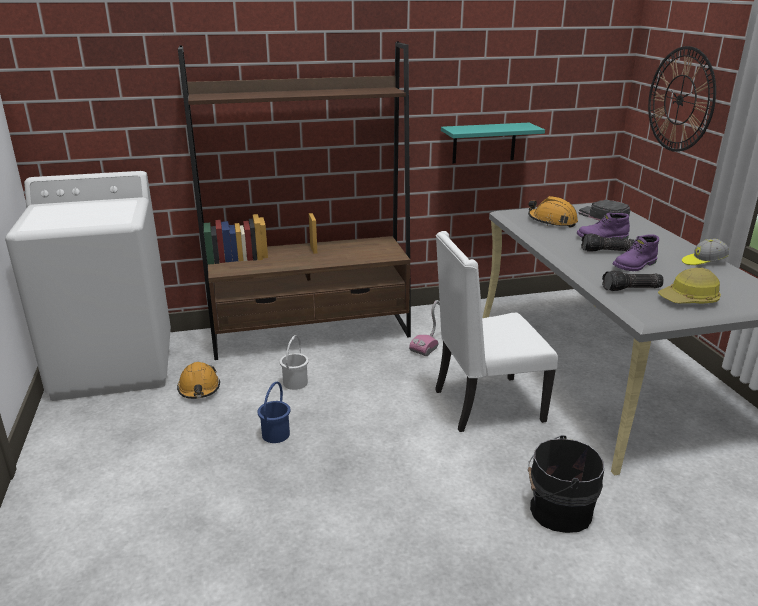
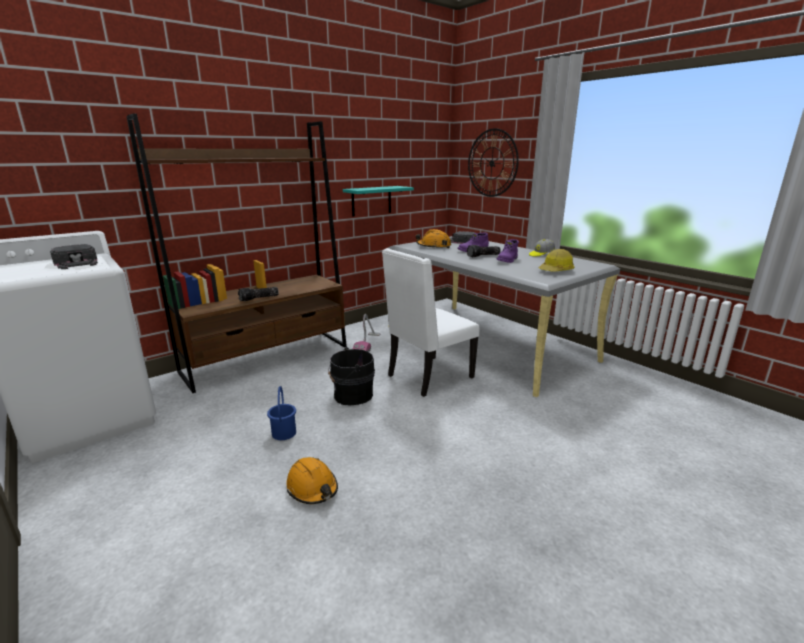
camera: 25 degrees left, 5 degrees down
(109, 209) = (76, 262): none -> black cap
(199, 388) = (191, 416): orange hard hat -> orange hard hat (312, 488)
(296, 383) = (277, 393): white bucket -> none
(557, 510) = (519, 426): black bucket -> black bucket (351, 395)
(631, 289) = (519, 270): flashlight -> flashlight (259, 298)

